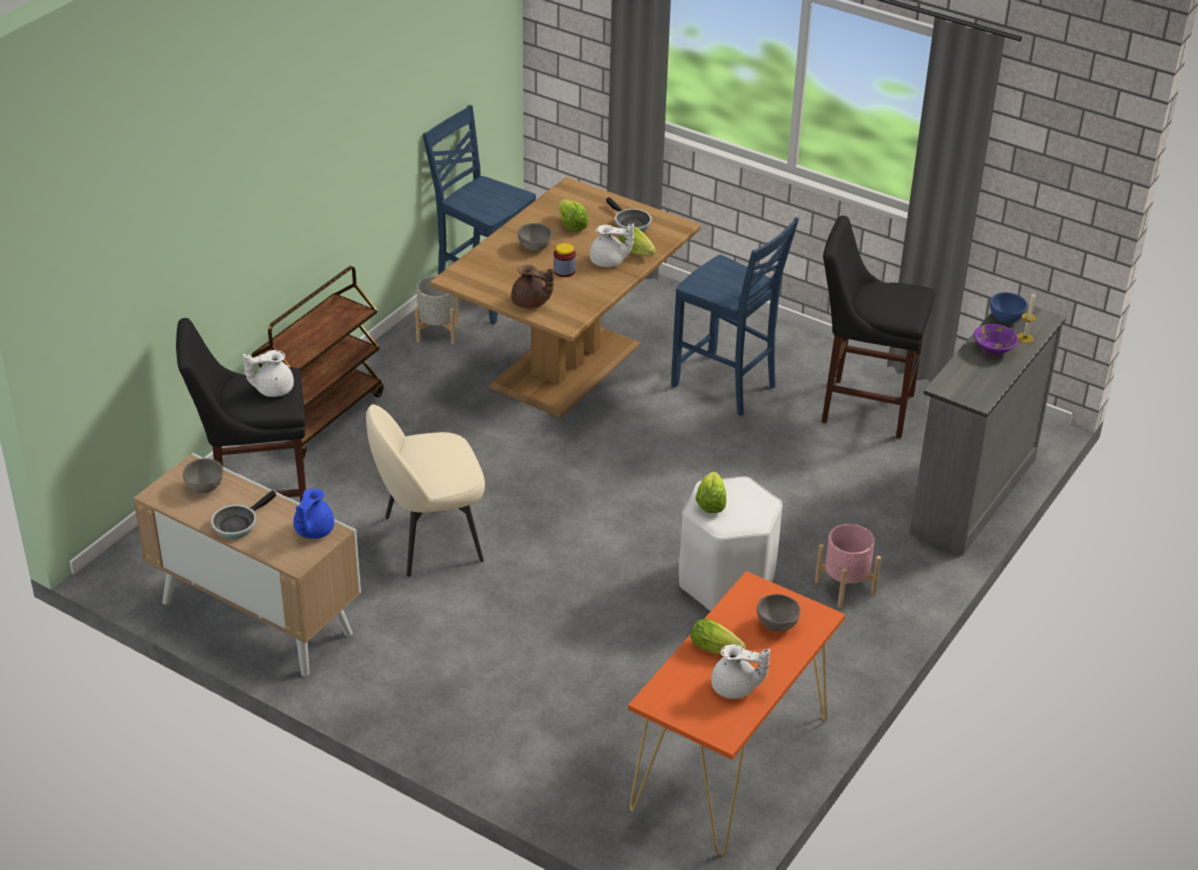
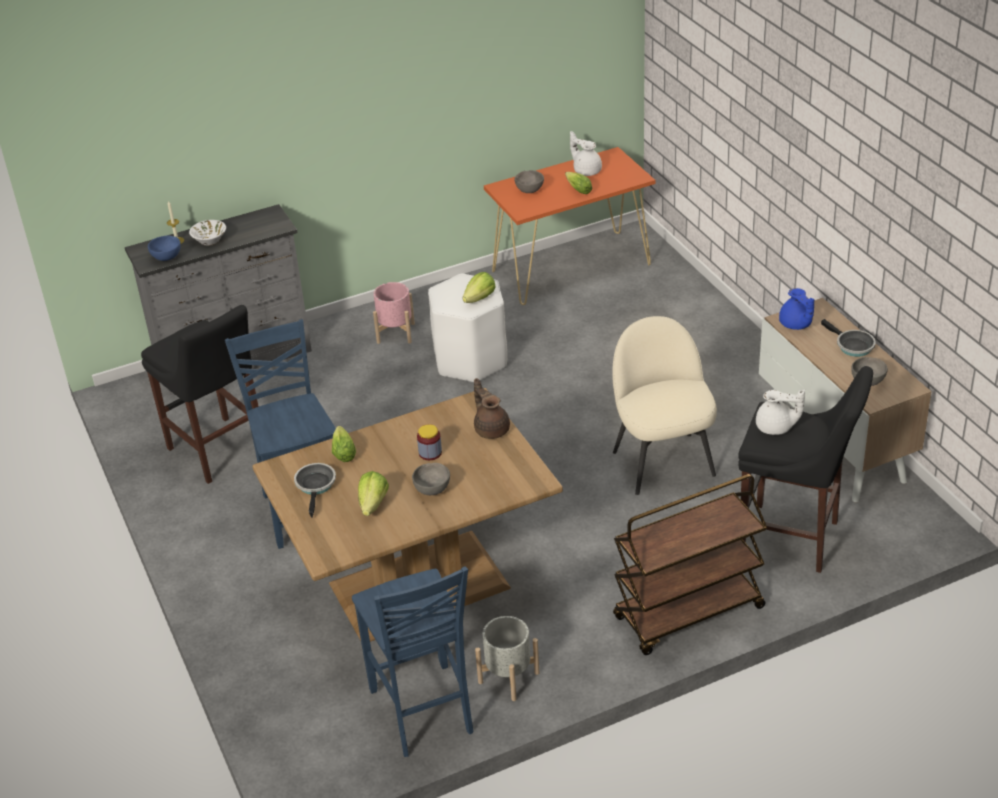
camera: 145 degrees left, 0 degrees up
(237, 524) = (852, 346): frying pan -> frying pan turned 75 degrees clockwise
(312, 531) = (796, 325): blue teapot -> blue teapot turned 105 degrees clockwise
(430, 539) = (662, 461): beige chair -> beige chair turned 120 degrees counterclockwise
(609, 262) = (380, 449): white teapot -> none
(994, 349) = (209, 240): purple bowl -> white bowl

